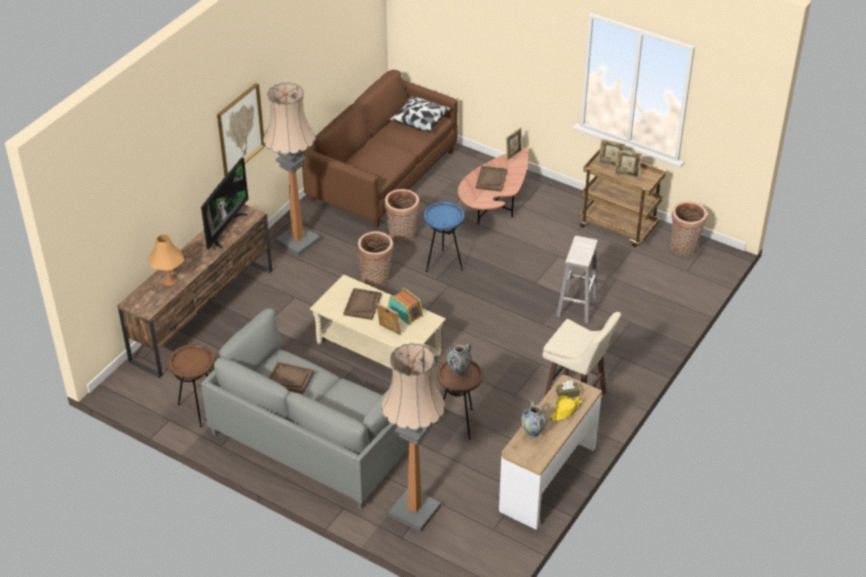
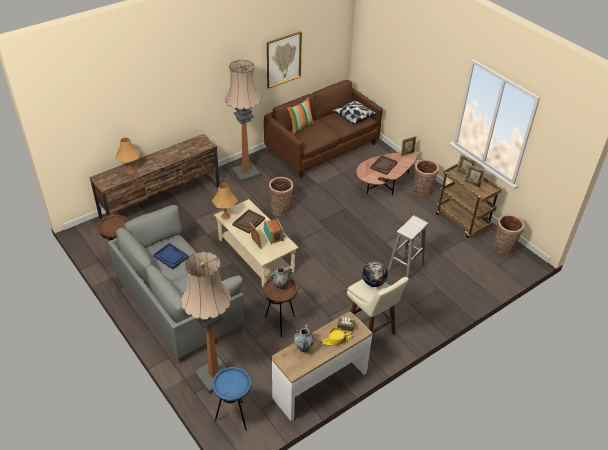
camera: 20 degrees right, 0 degrees up
(225, 228) = (185, 148): television -> none
(240, 130) = (212, 86): picture -> picture (283, 59)
(290, 378) = (171, 256): brown tray -> blue tray
(327, 306) = (225, 216): none -> orange table lamp
(356, 154) = (301, 127): none -> pillow
(402, 236) = (313, 187): basket -> basket (422, 192)
(443, 263) = (330, 212): blue side table -> blue side table (234, 417)
(572, 332) = (373, 282): none -> globe

